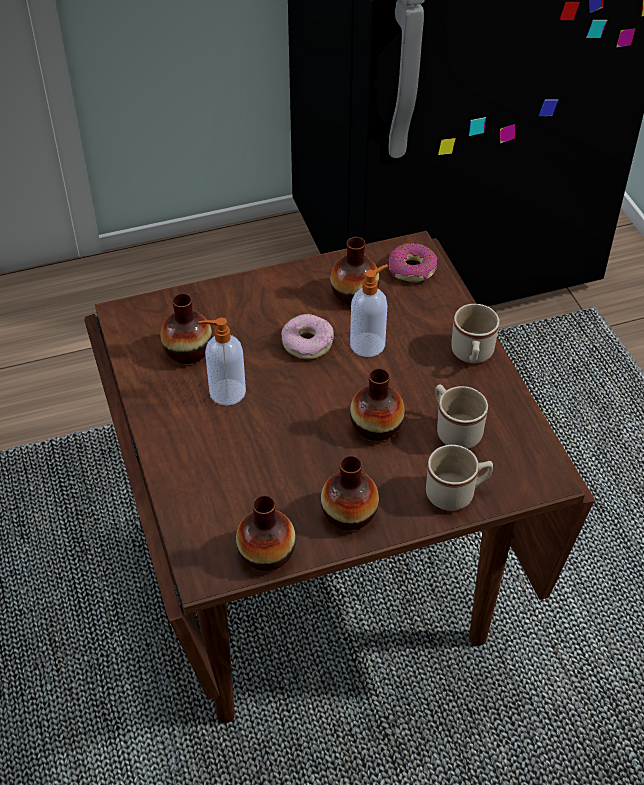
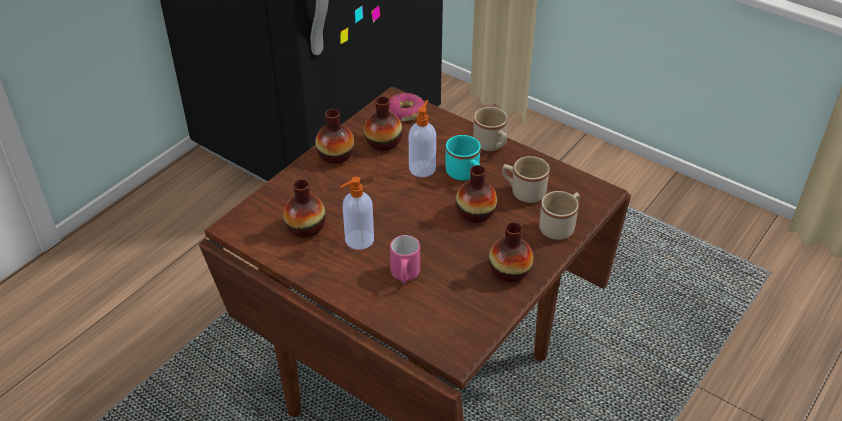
camera: 35 degrees left, 5 degrees down
(235, 457) = (405, 276): none -> pink mug
(266, 553) = (482, 321): vase -> vase (336, 155)
(307, 343) = (382, 185): donut -> none
(407, 375) = (464, 174): none -> turquoise mug

